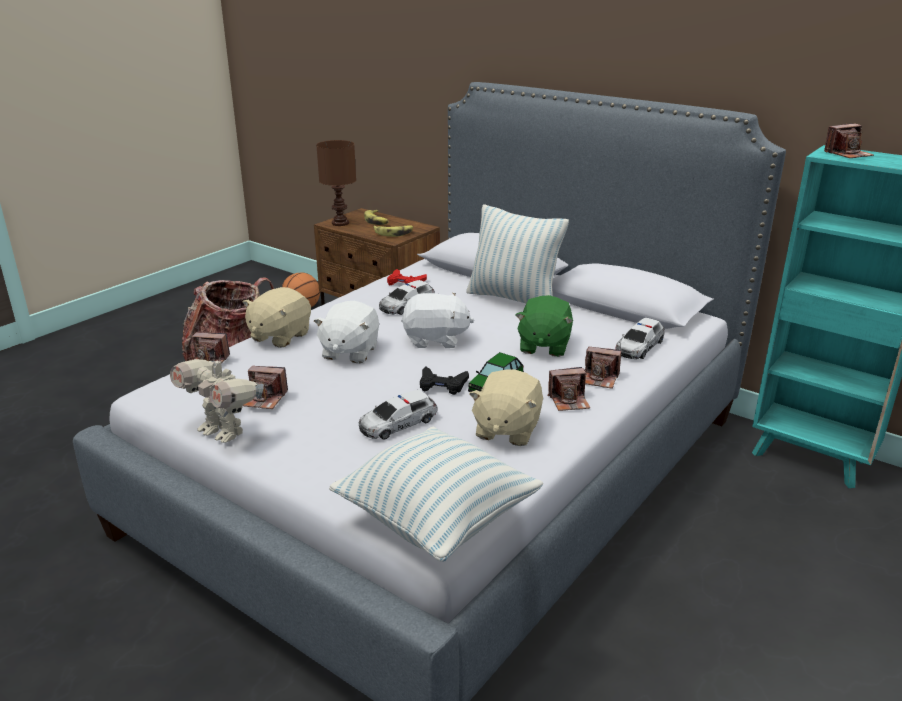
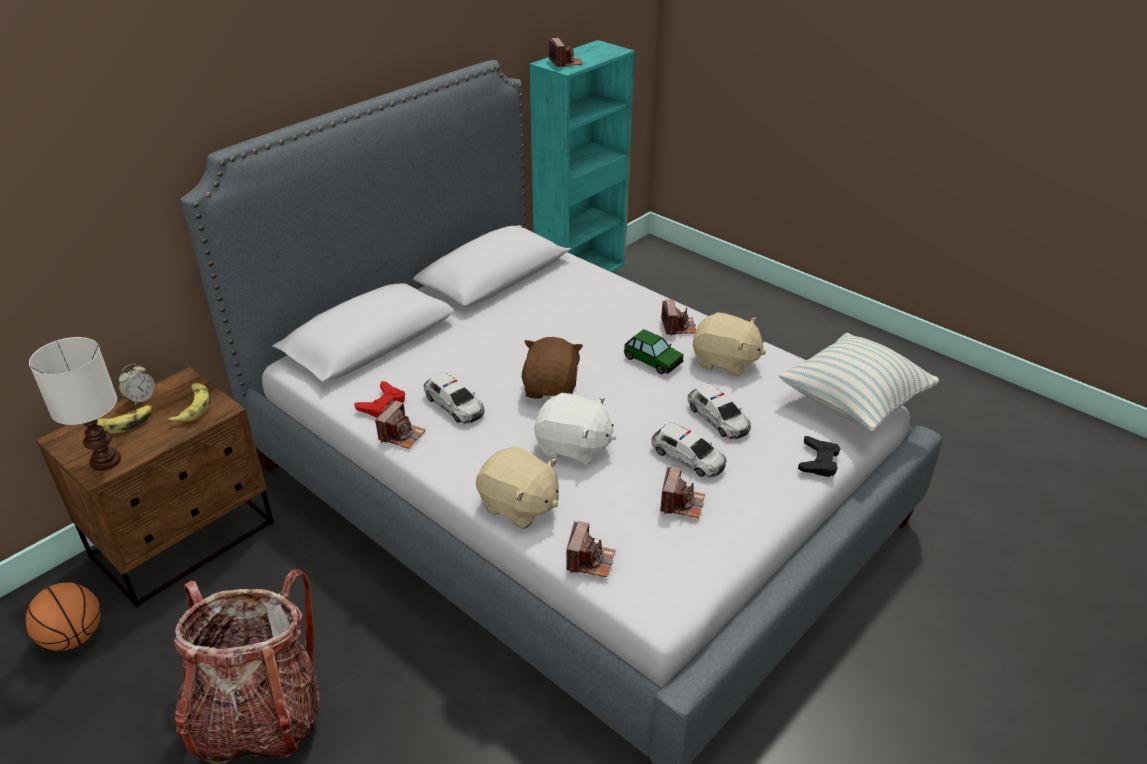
camera: 85 degrees left, 10 degrees up
(223, 431) = (742, 531): toy robot -> none
(340, 223) = (107, 461): brown table lamp -> white table lamp
(401, 221) = (141, 398): none -> alarm clock
(435, 340) = (551, 388): white plush toy -> brown plush toy
(442, 385) = (649, 389): black game controller -> black game controller (818, 461)
(513, 299) = (457, 333): pillow -> none
(543, 346) = (573, 327): green plush toy -> none
(600, 379) = (640, 307): camera -> camera (401, 435)
(639, 347) = (583, 281): toy car -> toy car (688, 457)

